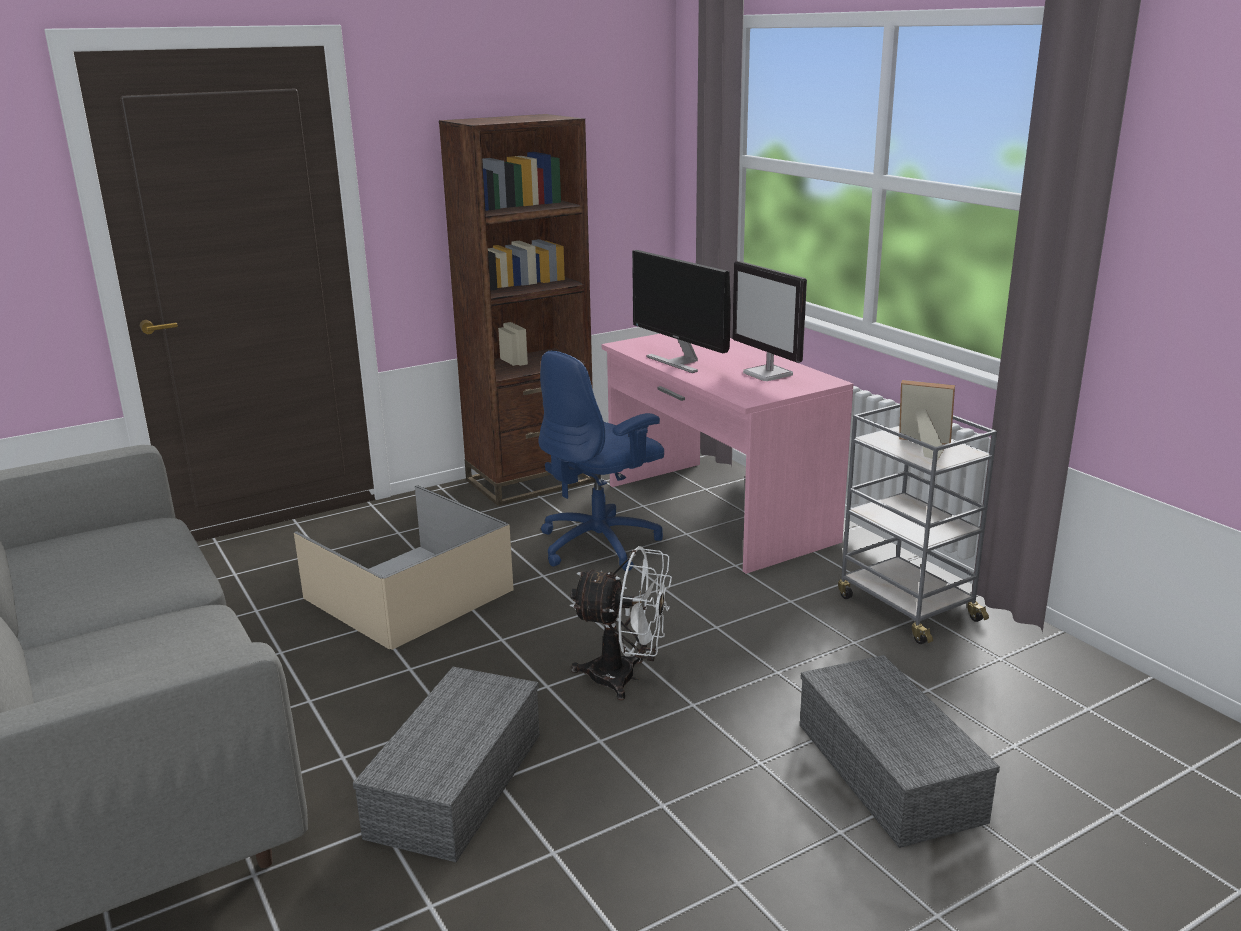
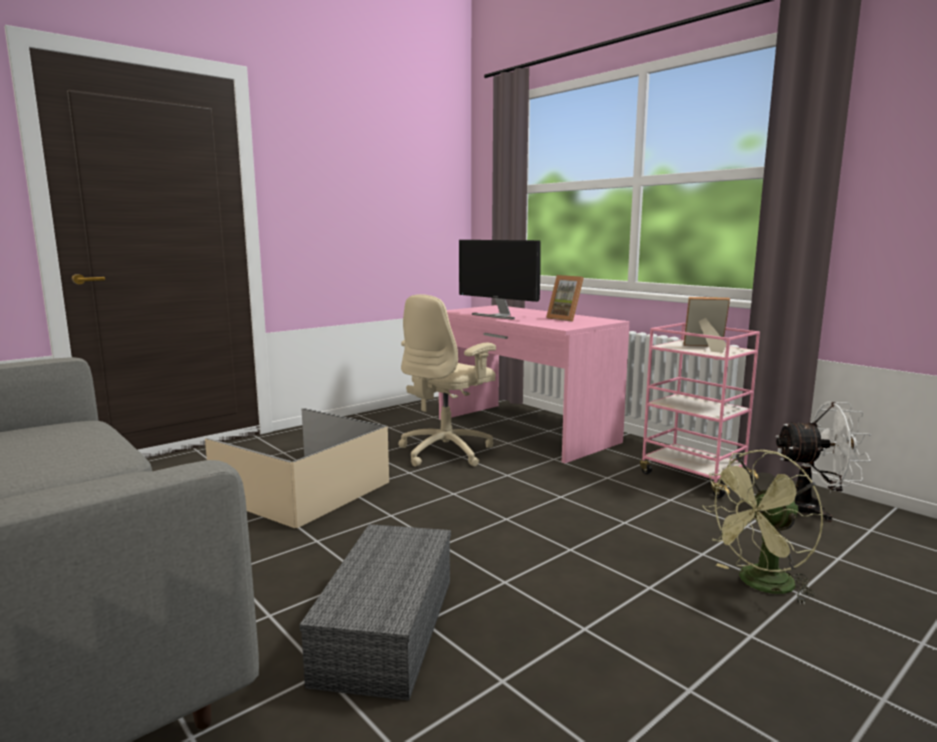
camera: 10 degrees left, 10 degrees down
(530, 481) = (379, 419): brown bookcase -> none
(601, 544) = (447, 452): blue office chair -> beige office chair
(625, 678) = (505, 535): white fan -> white fan (812, 509)
(768, 374) = (566, 319): monitor -> picture frame
(891, 772) = (760, 585): grey storage box -> green fan
(906, 607) = (693, 476): grey cart -> pink cart

